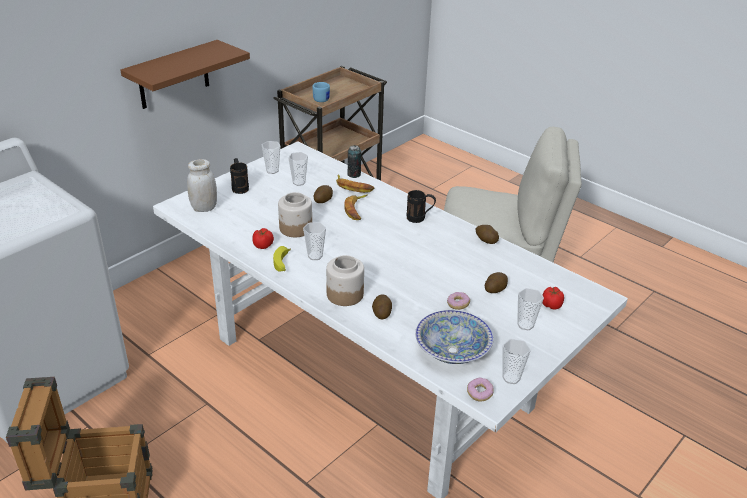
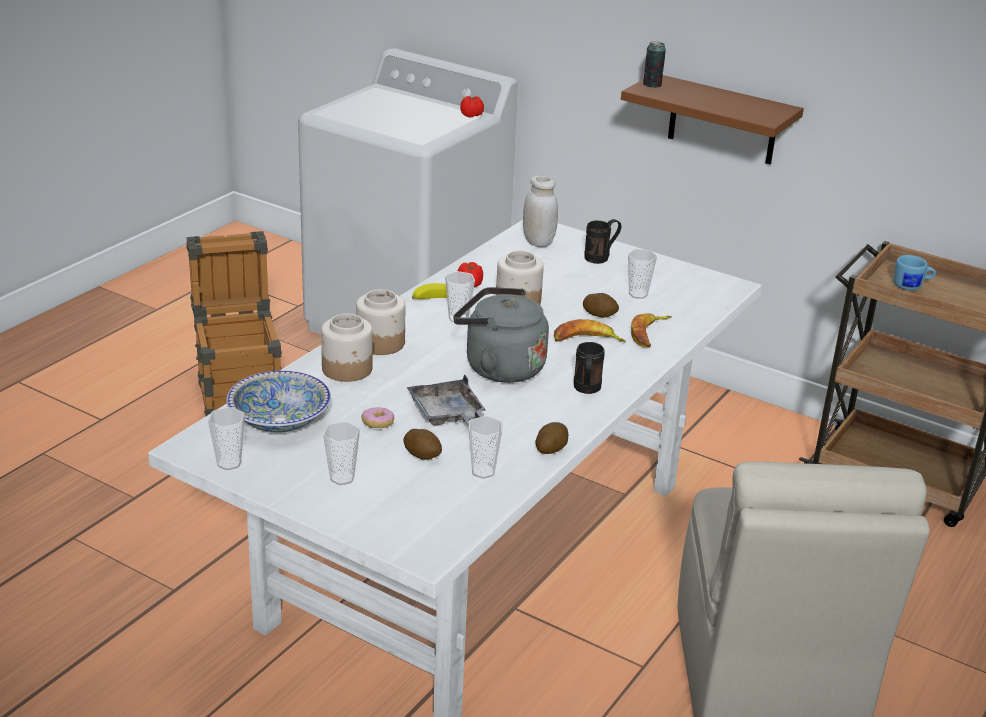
camera: 80 degrees right, 5 degrees down
(272, 171) = (658, 274): cup -> cup (483, 472)
(354, 175) = (686, 333): can -> can (652, 85)
(381, 313) = (347, 369): potato -> jar
(387, 247) = (499, 367): none -> grey kettle
(446, 274) = (447, 414): none -> grey tray
(479, 394) = (199, 439): donut -> none
(551, 305) = (395, 504): tomato -> tomato (472, 115)

